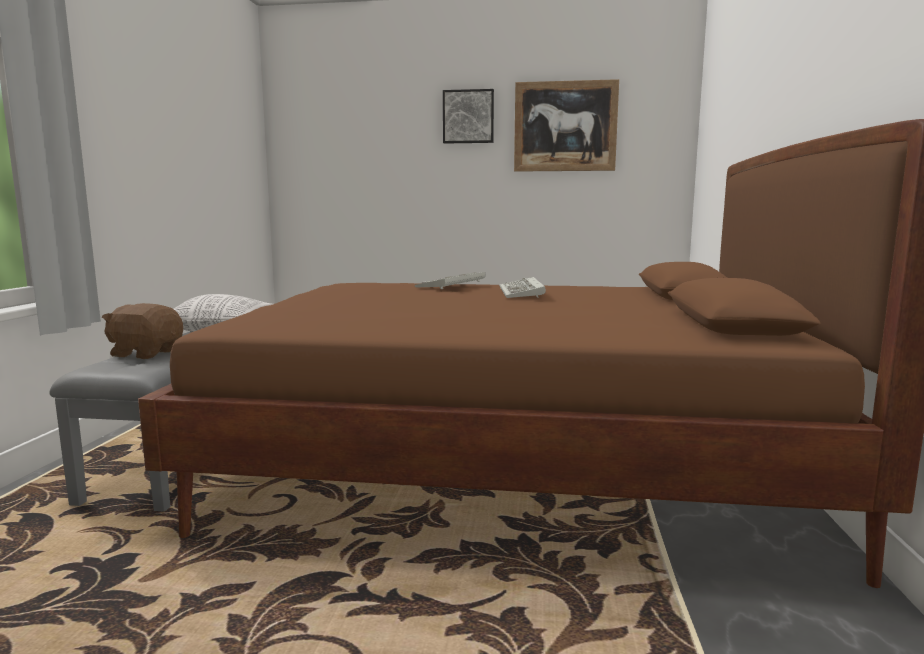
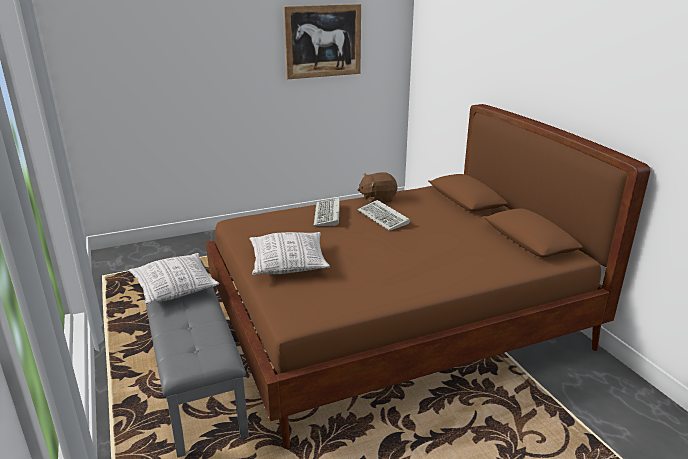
camera: 30 degrees left, 15 degrees up
(146, 353) = (182, 337): brown plush toy -> brown plush toy (377, 199)
(325, 302) = (288, 264): none -> pillow
(468, 117) = (247, 36): picture -> none

